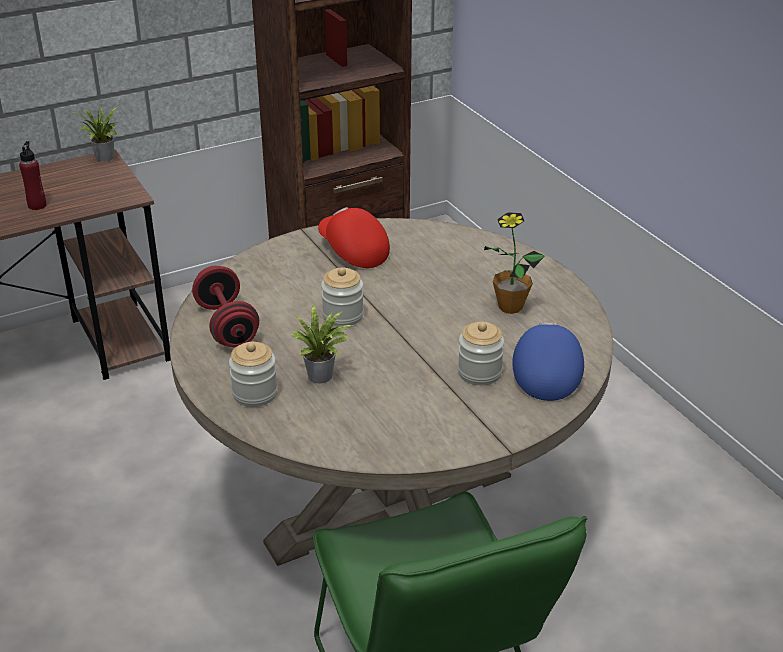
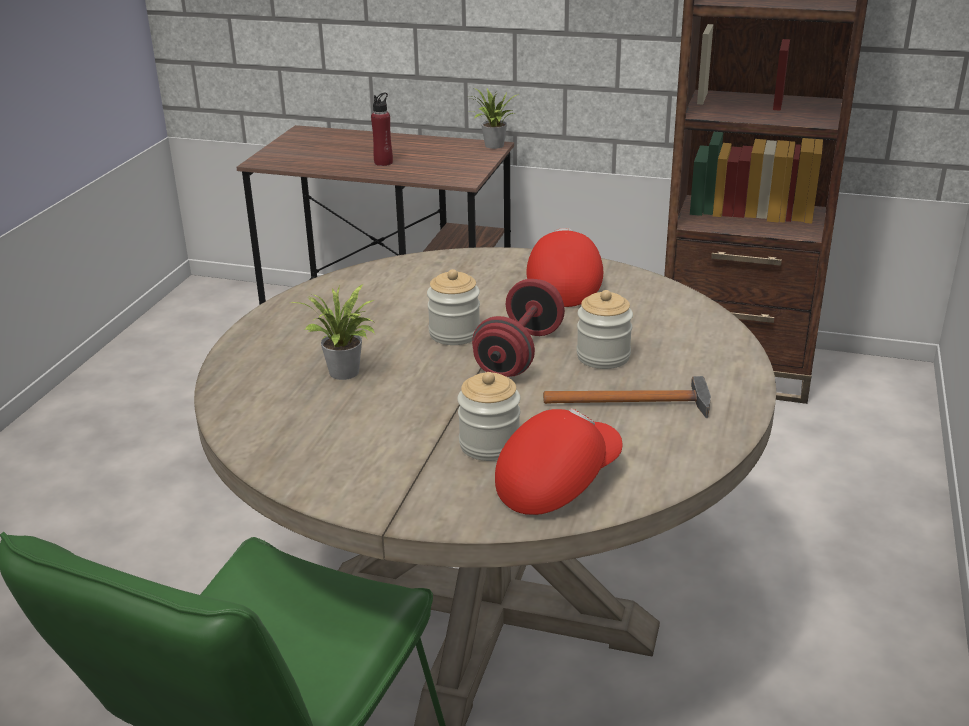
camera: 45 degrees right, 5 degrees down
(227, 325) = (347, 298): red dumbbell -> red dumbbell (519, 354)
(255, 393) = (269, 359): jar -> jar (603, 356)
(510, 307) = (635, 402): potted plant -> hammer
(545, 373) = (556, 482): blue cap -> red cap

